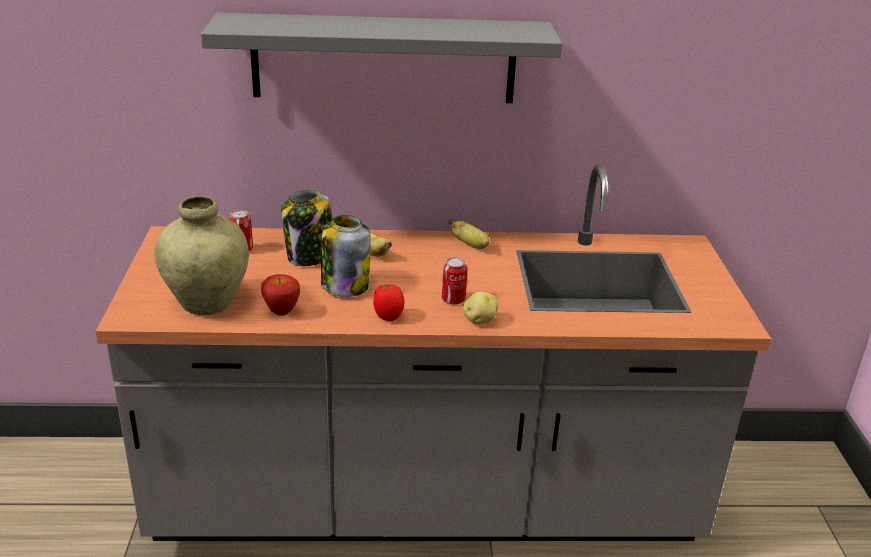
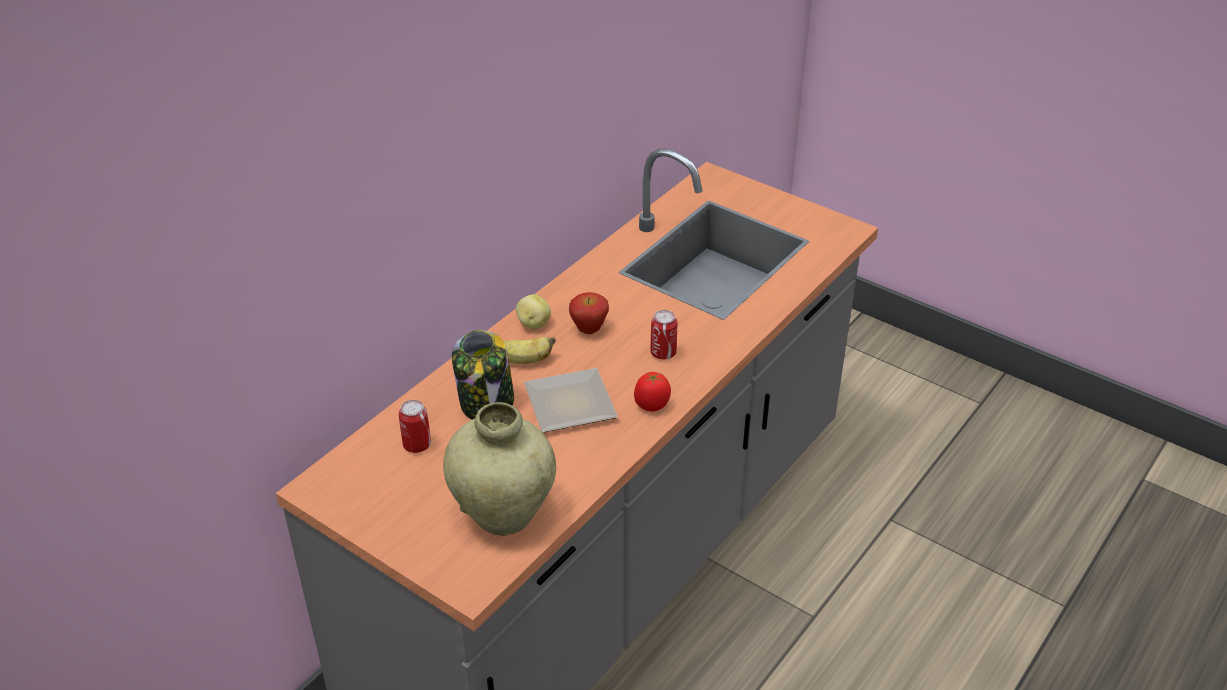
camera: 50 degrees left, 10 degrees up
(281, 312) = (574, 470): apple -> apple (589, 330)
(344, 285) = (568, 407): jar -> plate
(384, 59) = (461, 149): grey shelf -> none
(470, 245) = (580, 293): banana -> none
(479, 320) = (711, 356): potato -> potato (533, 323)

